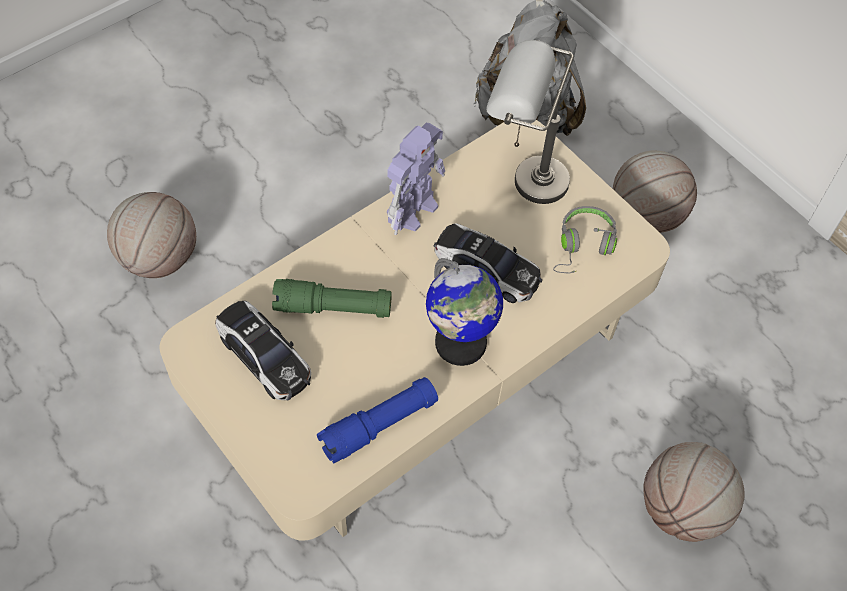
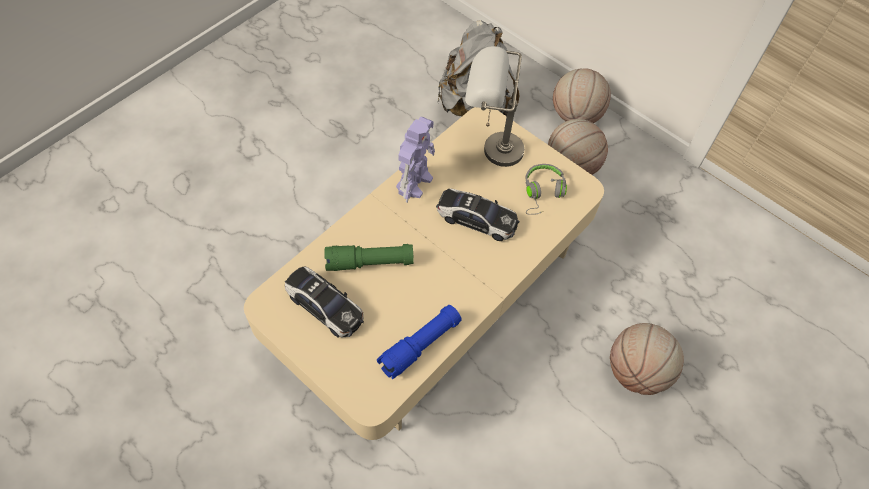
camera: 10 degrees left, 0 degrees up
(159, 258) = (225, 243): basketball -> basketball (575, 116)
(460, 343) = (468, 276): globe -> none

